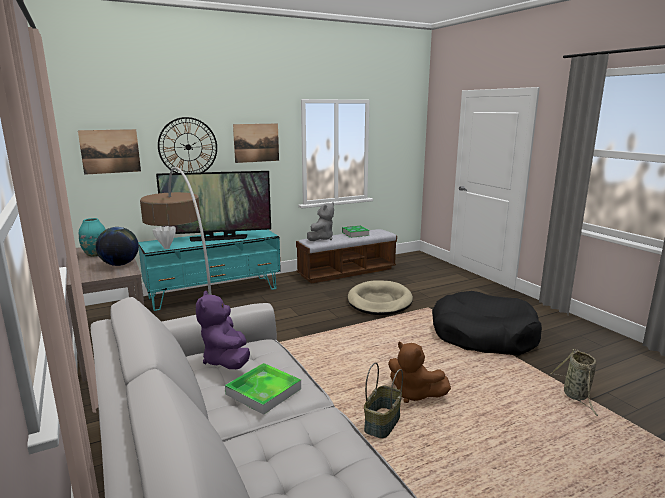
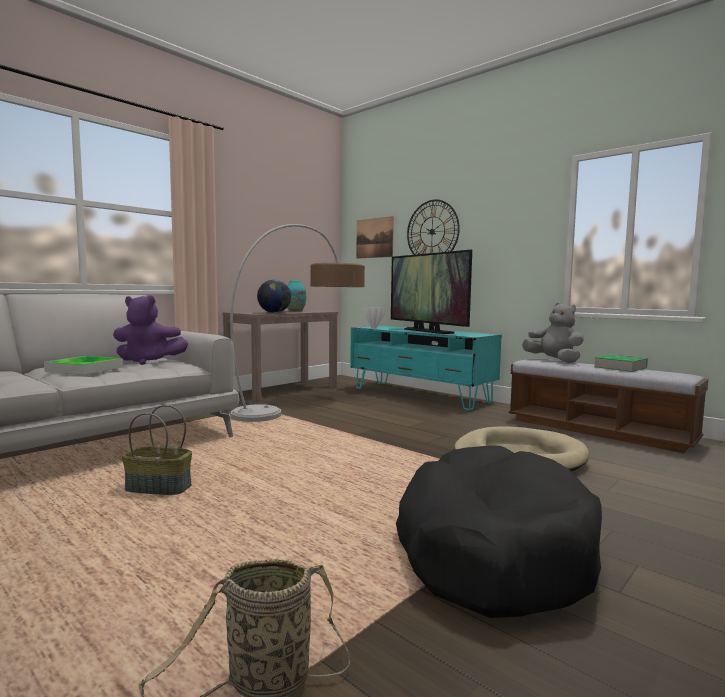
camera: 70 degrees right, 10 degrees down
(226, 360) = (148, 361): purple plush toy -> purple plush toy turned 150 degrees counterclockwise
(256, 143) = (503, 223): picture -> none
(321, 238) = (554, 360): grey plush toy -> grey plush toy turned 135 degrees counterclockwise
(414, 394) = (231, 500): brown plush toy -> none

